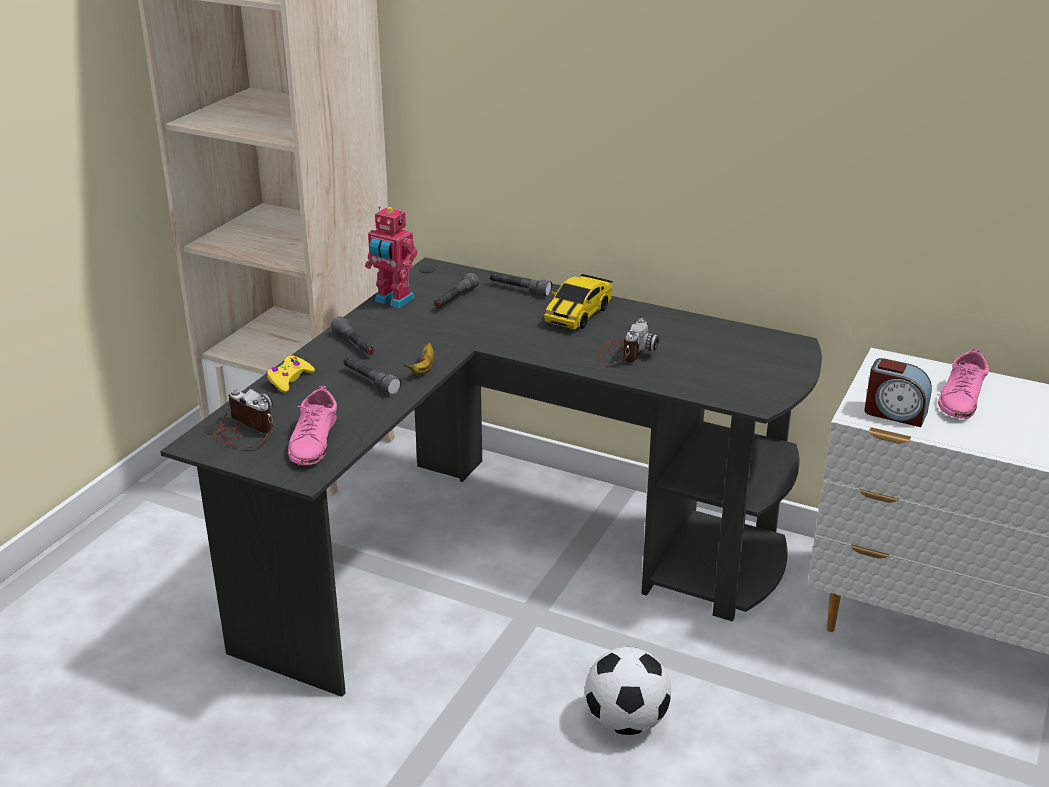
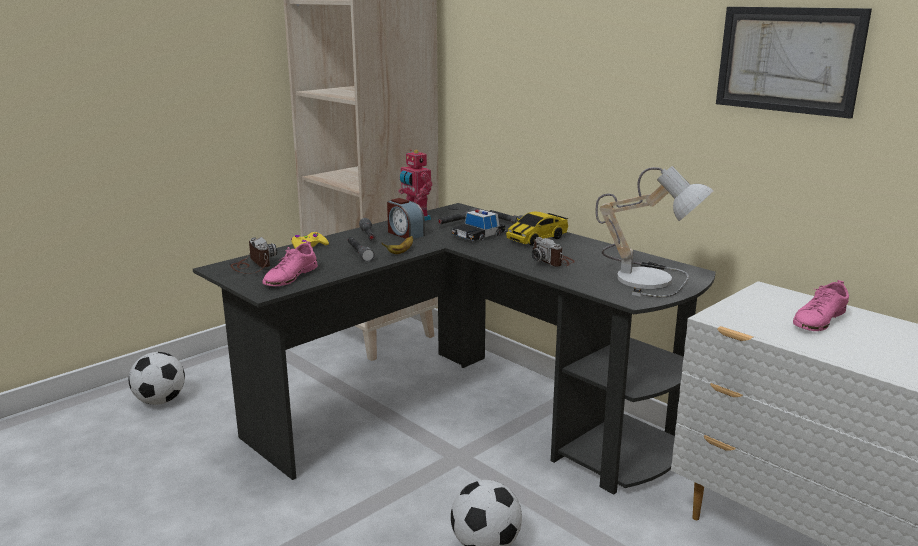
camera: 20 degrees right, 10 degrees down
(68, 624) = (160, 401): none -> football
(500, 320) = (478, 235): none -> toy car
(624, 352) = (552, 261): camera -> camera turned 105 degrees clockwise
(752, 363) = (649, 278): none -> table lamp
(895, 413) = (749, 320): alarm clock -> alarm clock (405, 234)
(904, 94) = (788, 60): none -> picture

